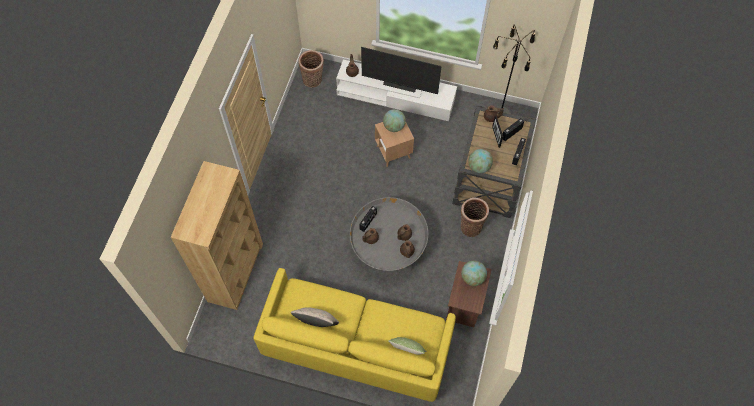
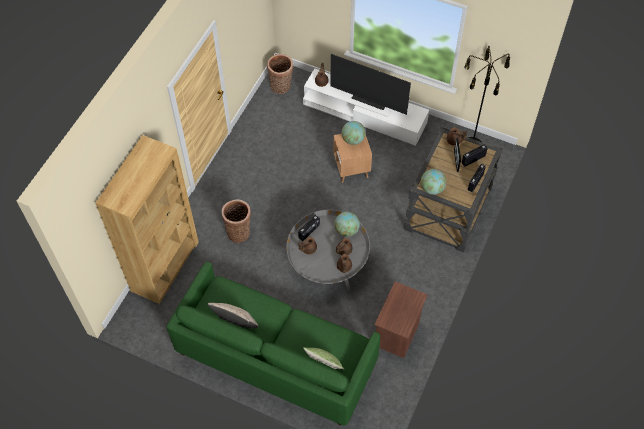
camera: 10 degrees right, 5 degrees down
(356, 345) = (275, 357): yellow sofa -> green sofa
(470, 226) = (419, 254): basket -> basket (239, 232)
(472, 277) = (405, 300): globe -> globe (346, 230)

